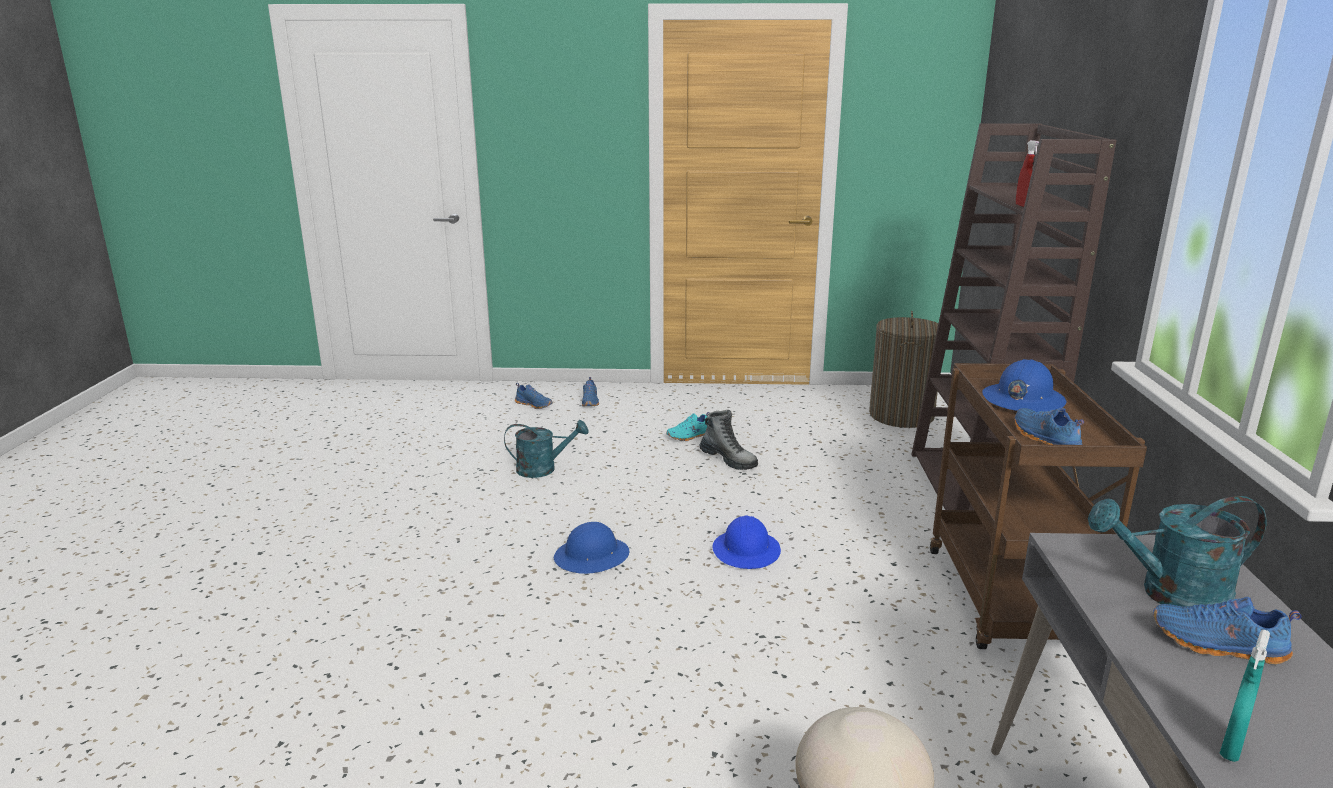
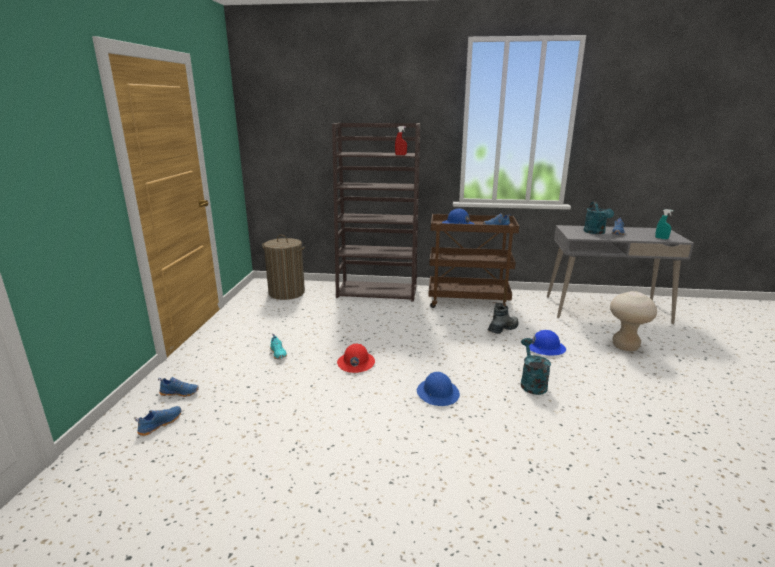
camera: 85 degrees left, 0 degrees up
(543, 469) = (306, 415): turquoise watering can -> turquoise watering can (531, 383)
(673, 489) = (356, 363): none -> red hard hat
(728, 459) = (321, 343): boot -> boot (502, 329)
(746, 551) = (431, 347): blue hard hat -> blue hard hat (544, 348)

